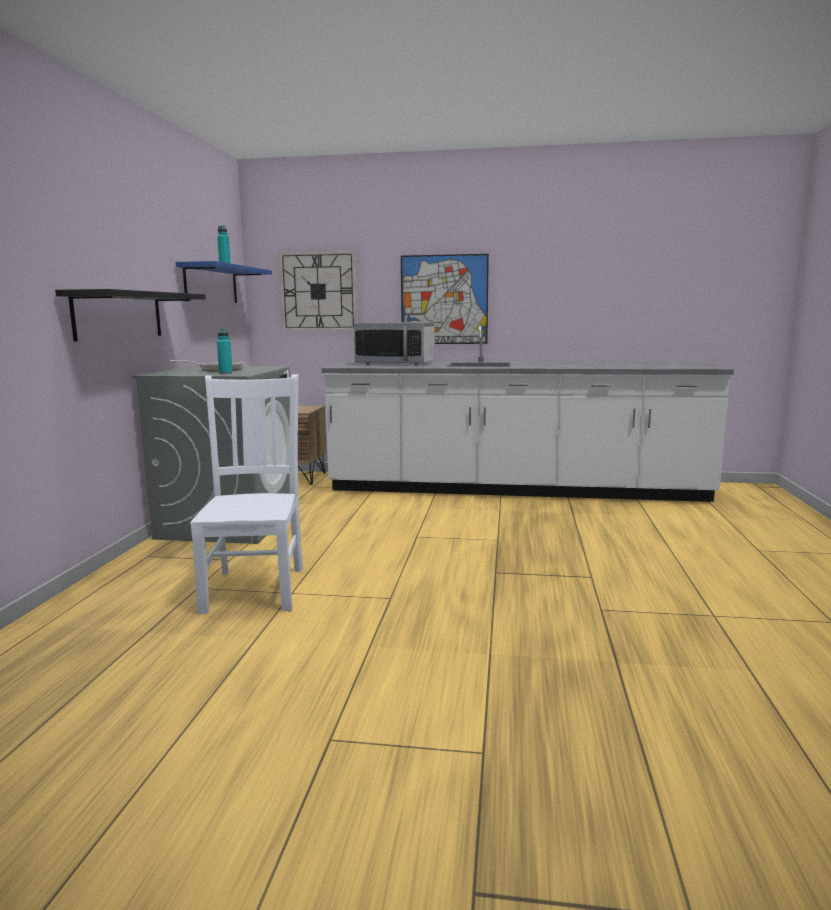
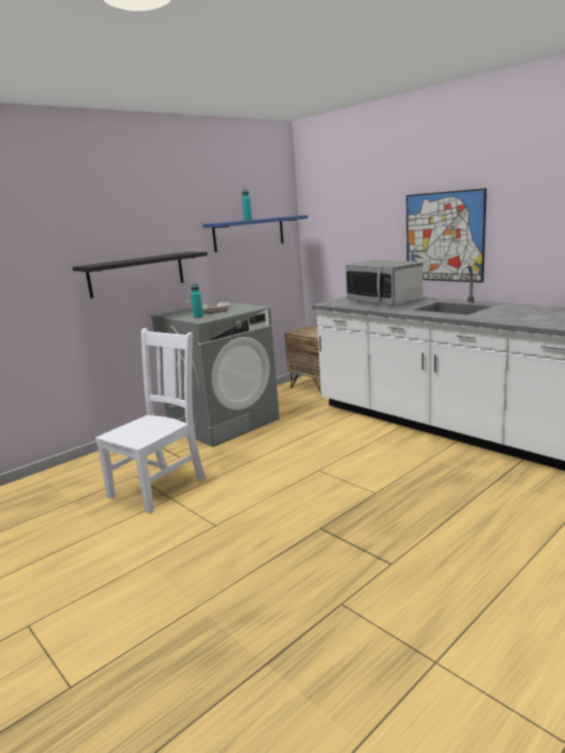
camera: 40 degrees right, 5 degrees up
(318, 291) = (345, 230): wall clock -> none

